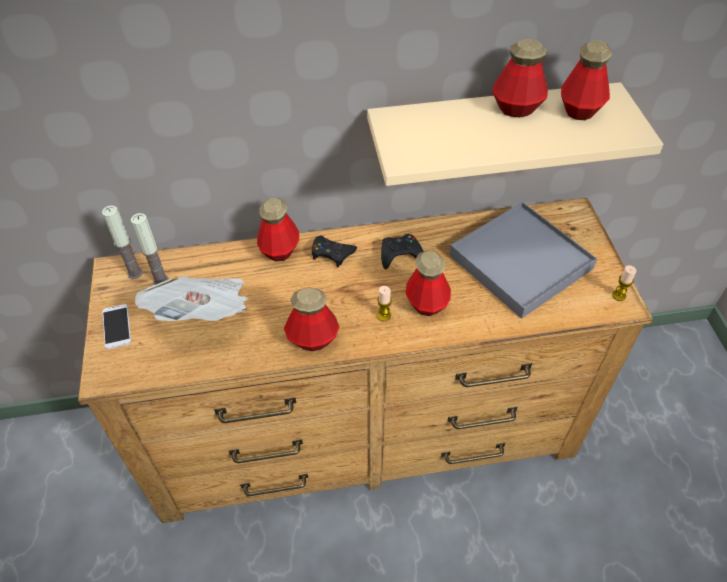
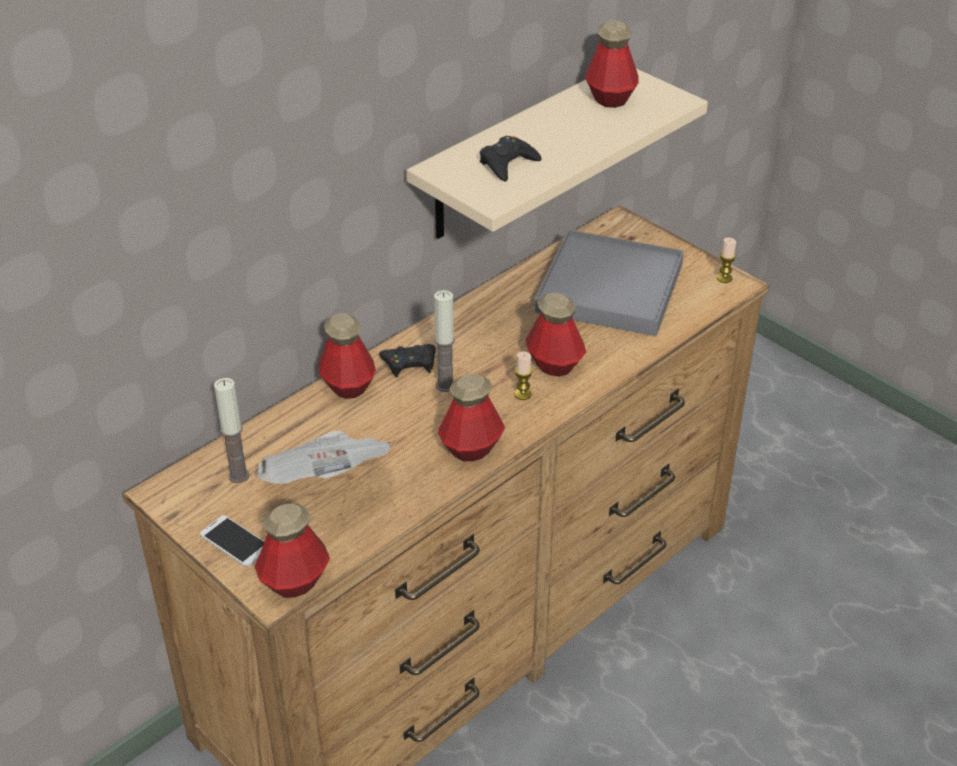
camera: 35 degrees left, 10 degrees down
(135, 273) = (197, 483): candle -> candle (445, 385)
(400, 255) = (484, 333): black game controller -> black game controller (507, 163)
(516, 108) = (552, 117): bottle -> bottle (295, 581)

